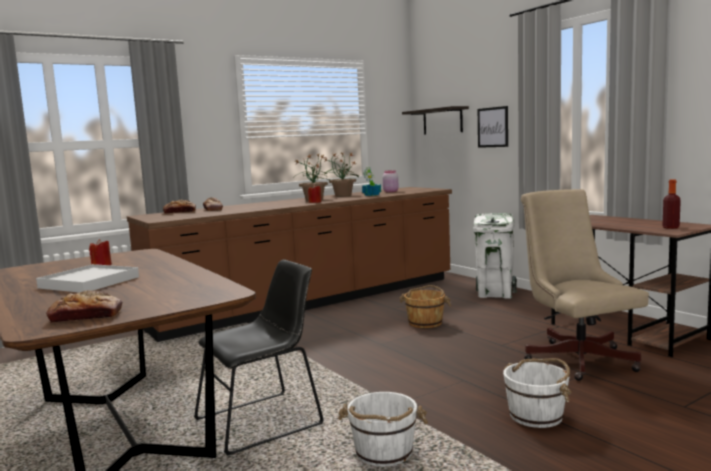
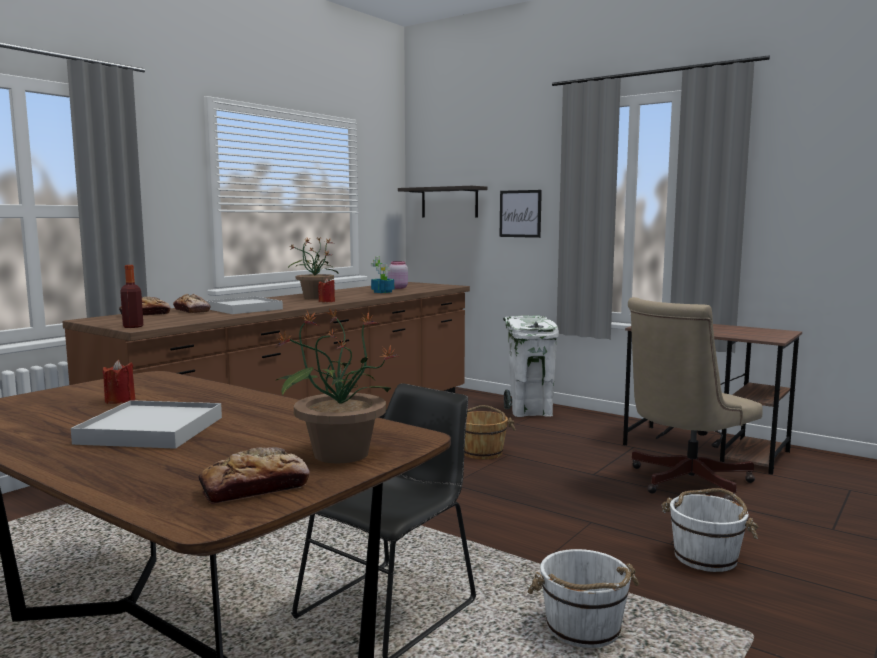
camera: 20 degrees left, 0 degrees up
(248, 208) = (244, 309): none -> white tray
(342, 195) = (342, 291): potted plant -> potted plant (339, 453)
(576, 357) = (683, 482): beige office chair -> beige office chair turned 90 degrees counterclockwise
(670, 227) = (762, 334): bottle -> bottle (133, 326)

